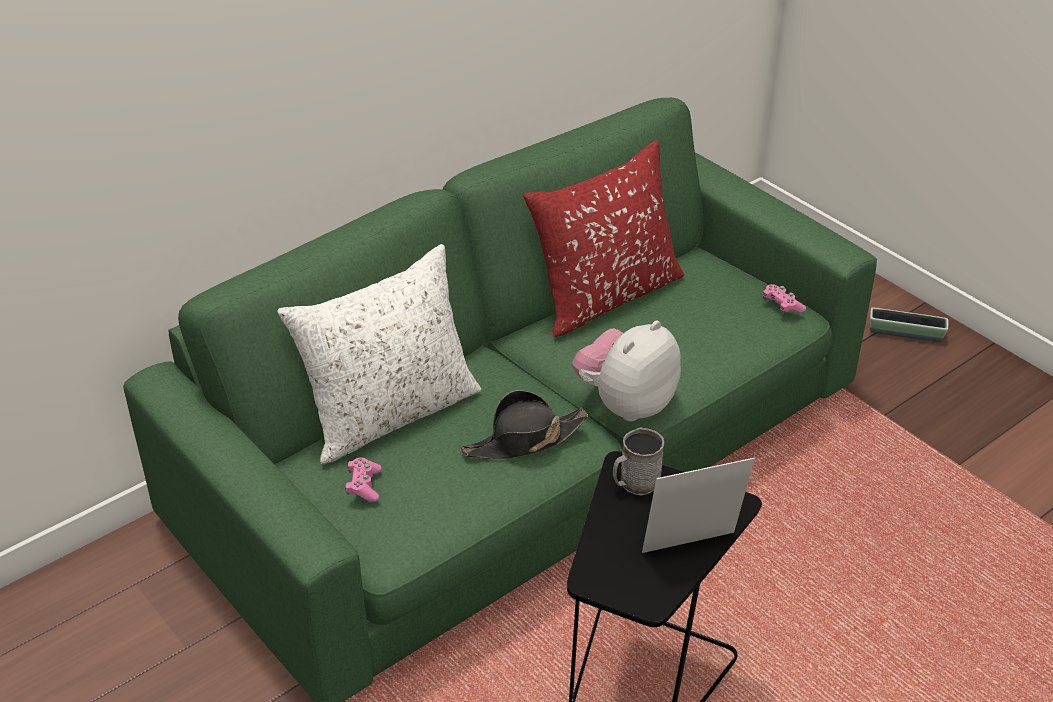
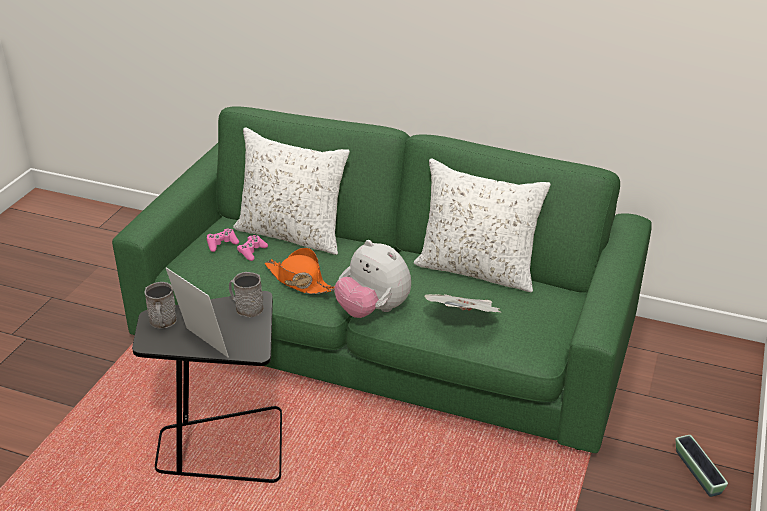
camera: 60 degrees right, 5 degrees down
(524, 440) = (300, 281): black hat -> orange hat
(605, 296) = (477, 270): red pillow -> white pillow
(612, 573) = (163, 322): none -> grey mug
(626, 404) = (373, 310): plush toy -> plush toy turned 150 degrees counterclockwise
(708, 339) = (464, 319): none -> newspaper
(782, 305) = (541, 342): pink game controller -> pink game controller (252, 252)

